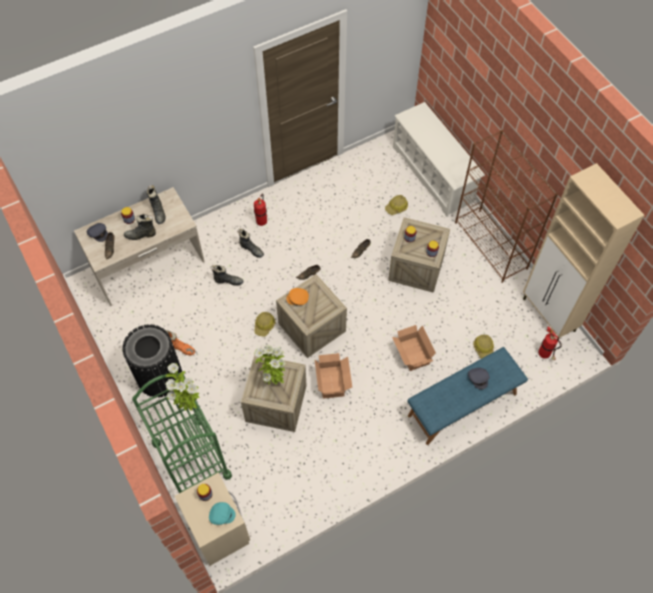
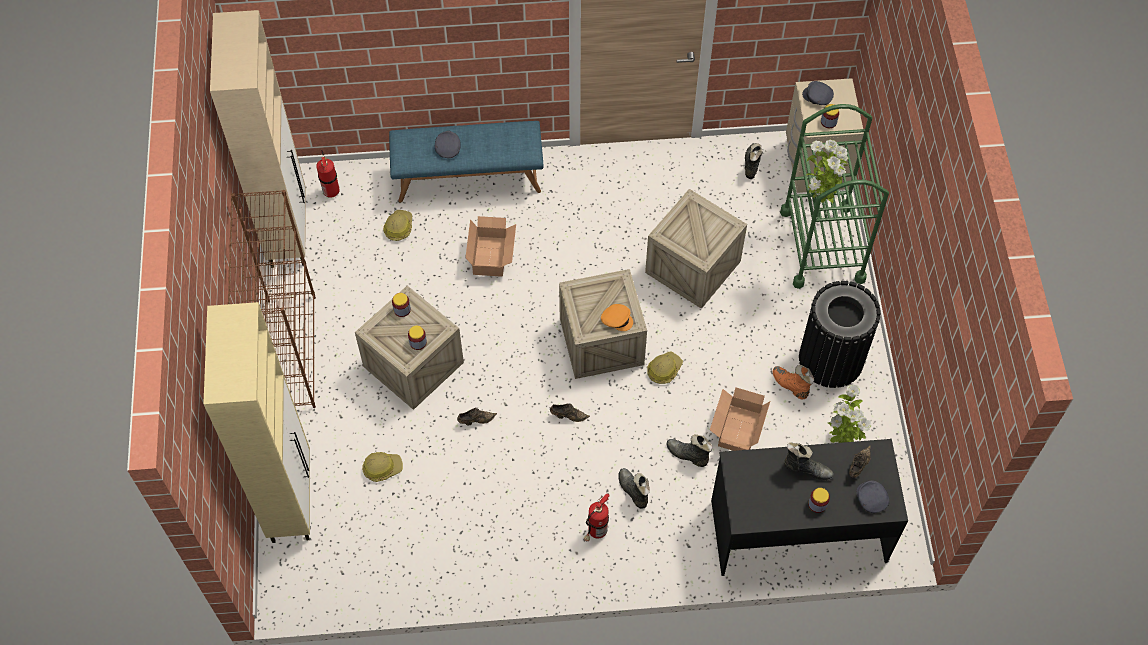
camera: 155 degrees left, 0 degrees up
(148, 266) = (798, 529): beige desk -> black desk
(158, 212) = (768, 497): black boot -> black boot (751, 164)
(221, 514) = (817, 97): turquoise cap -> grey cap
(273, 380) = (696, 232): potted plant -> potted plant (841, 441)
(332, 381) = (609, 264): cardboard box -> cardboard box (736, 430)
(433, 174) = (291, 499): white shoe rack -> beige cabinet

